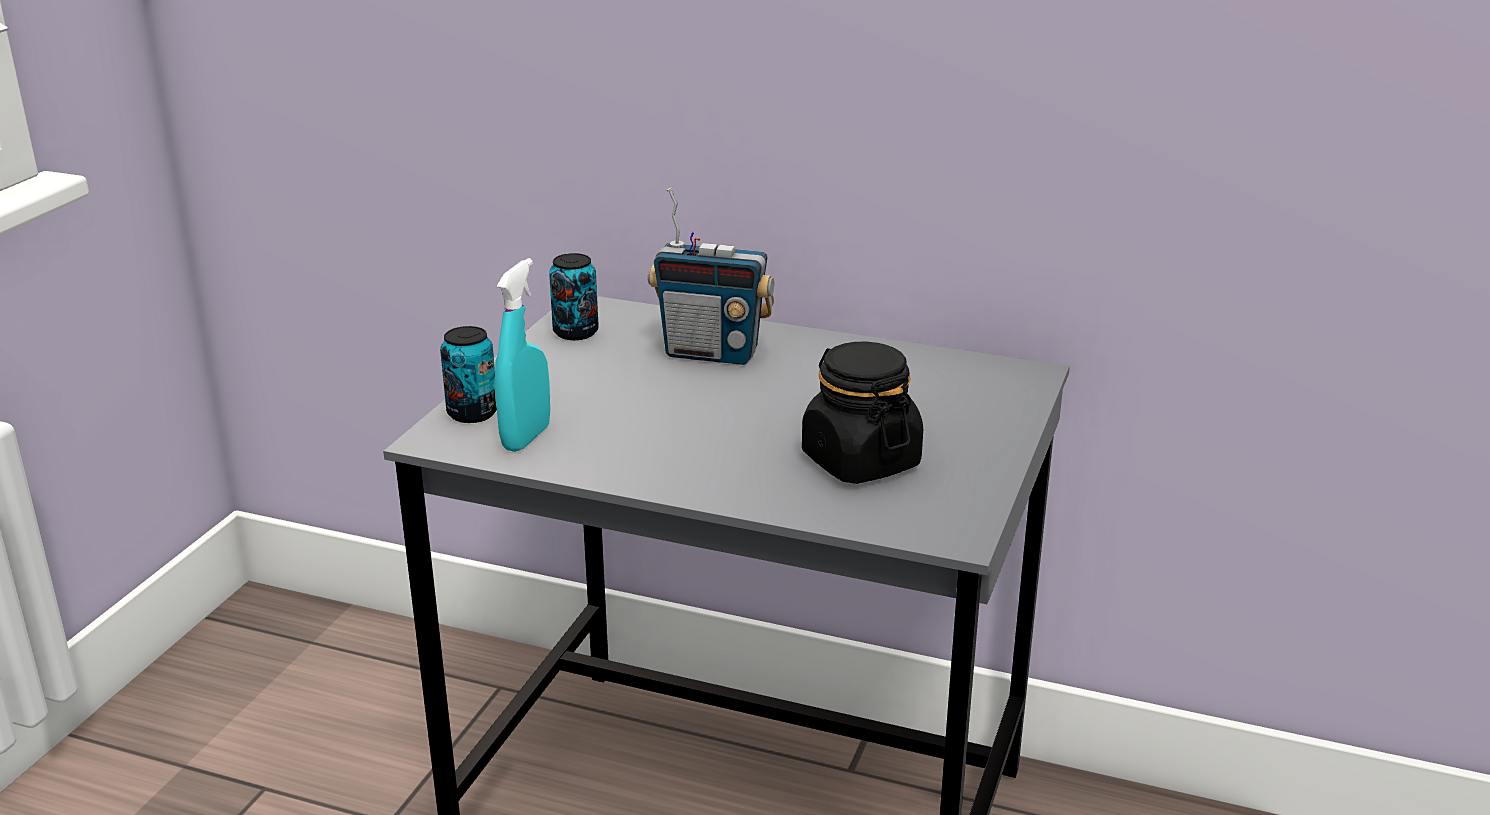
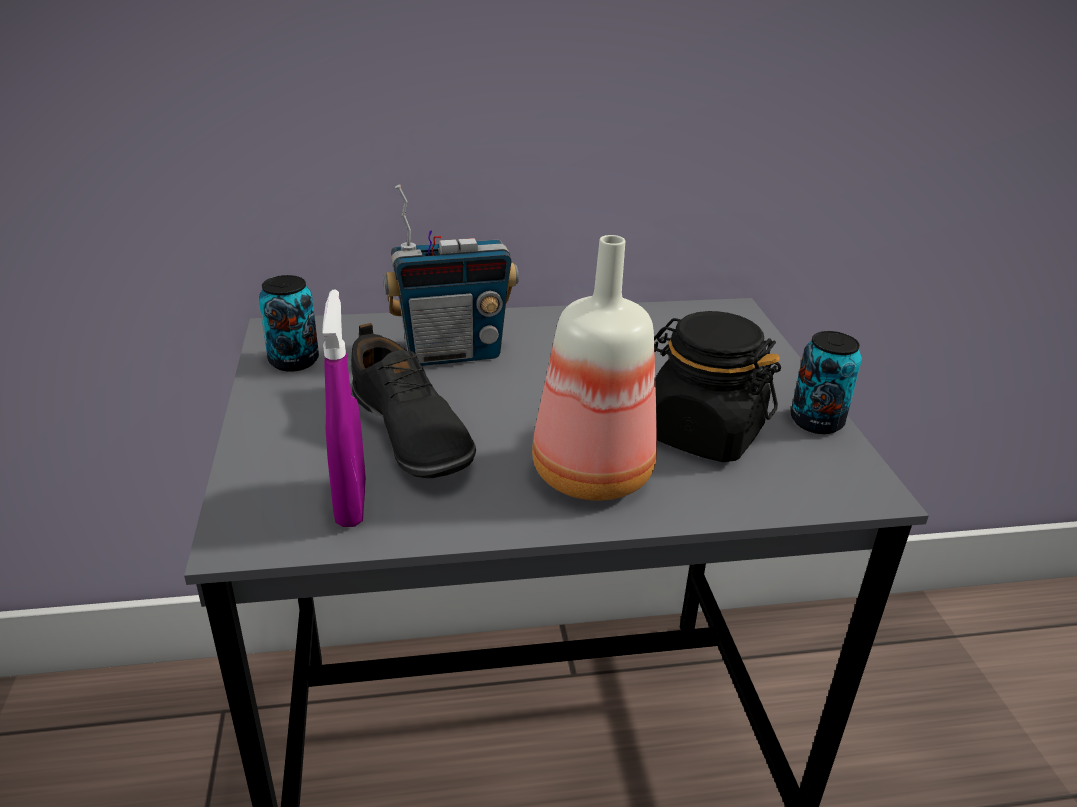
camera: 30 degrees left, 5 degrees up
(472, 413) = (259, 489): can -> can (816, 421)
(526, 438) = (351, 503): turquoise spray bottle -> purple spray bottle
(614, 403) = (409, 433): none -> black shoe
(723, 465) = (588, 476): none -> bottle

